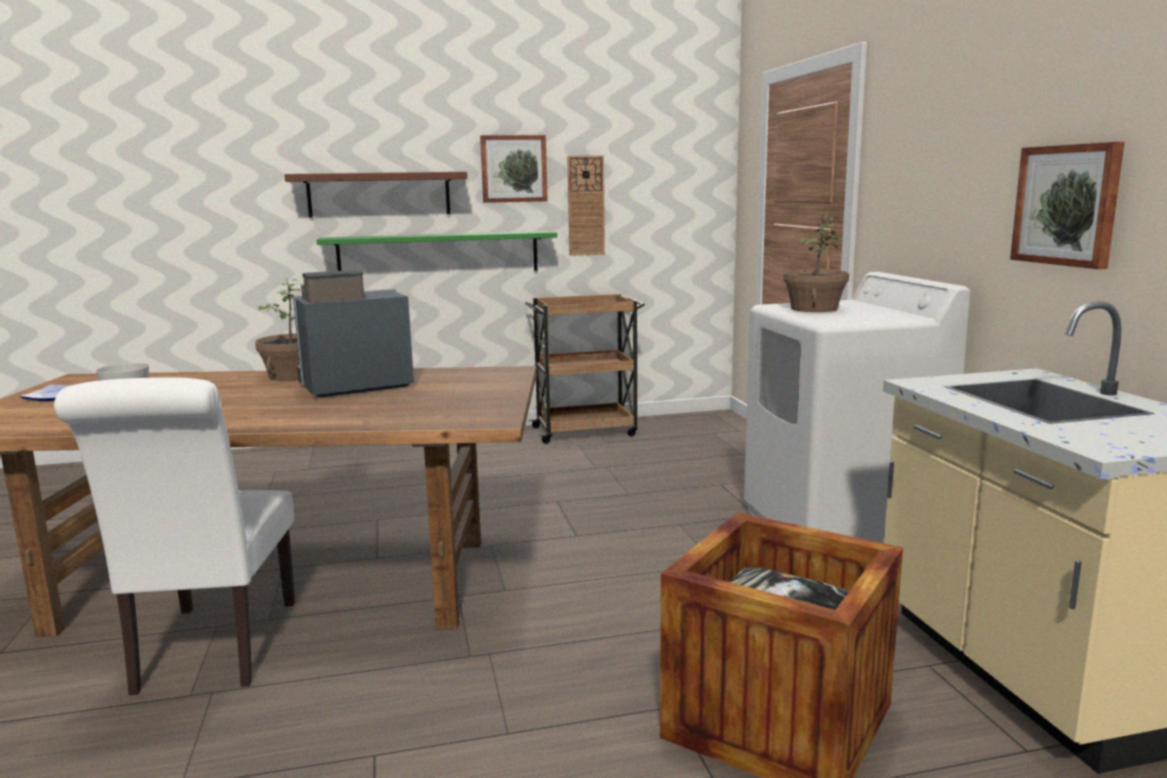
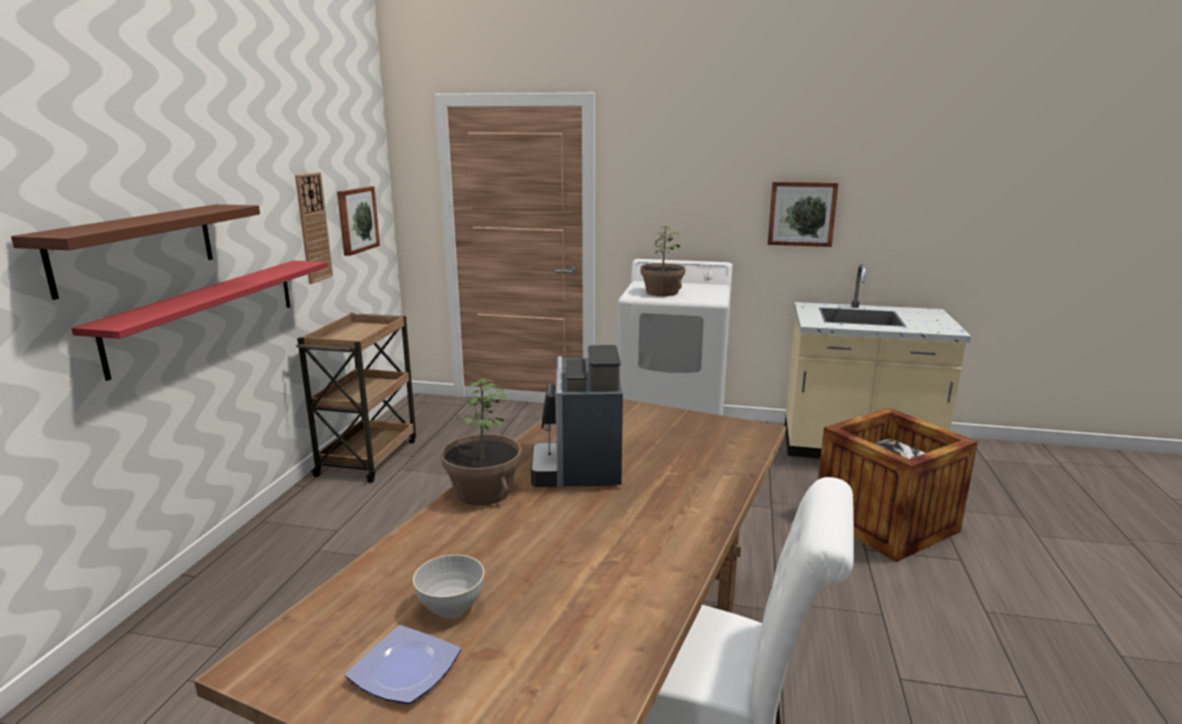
camera: 65 degrees left, 5 degrees up
(439, 254) = (208, 312): green shelf -> red shelf
(513, 169) = (257, 194): picture -> picture (356, 220)

